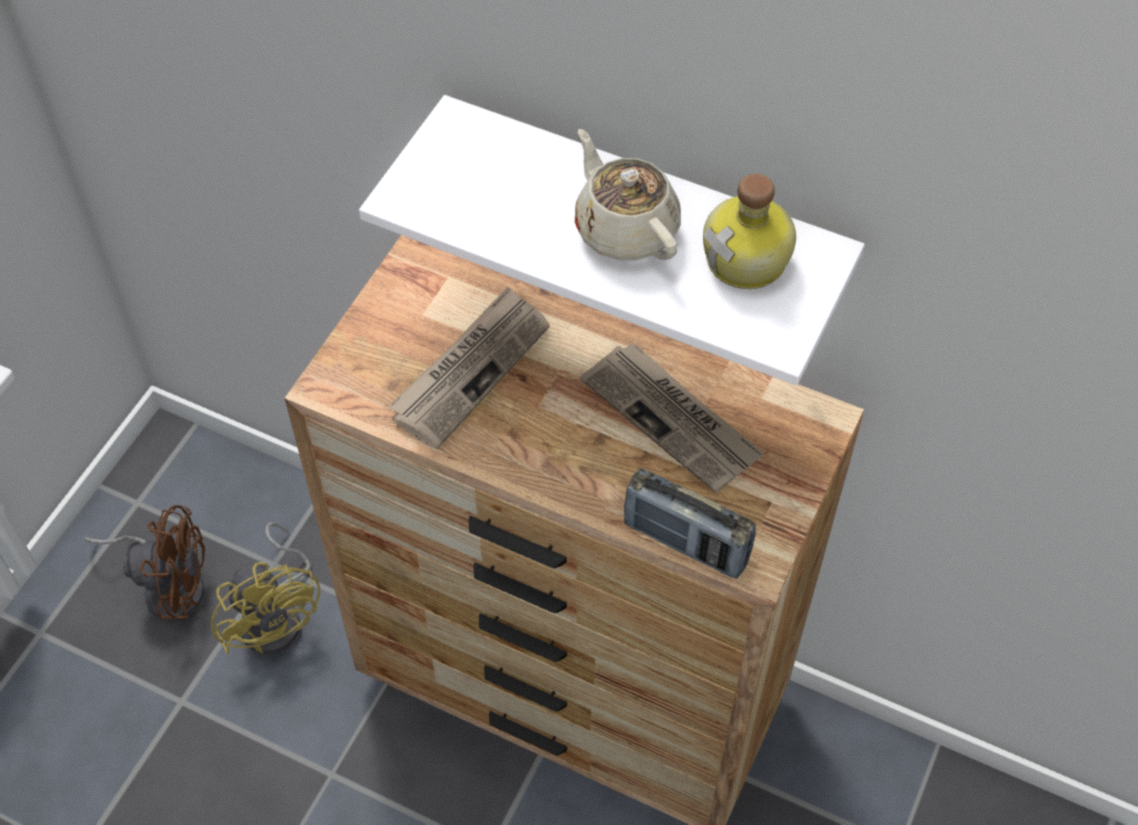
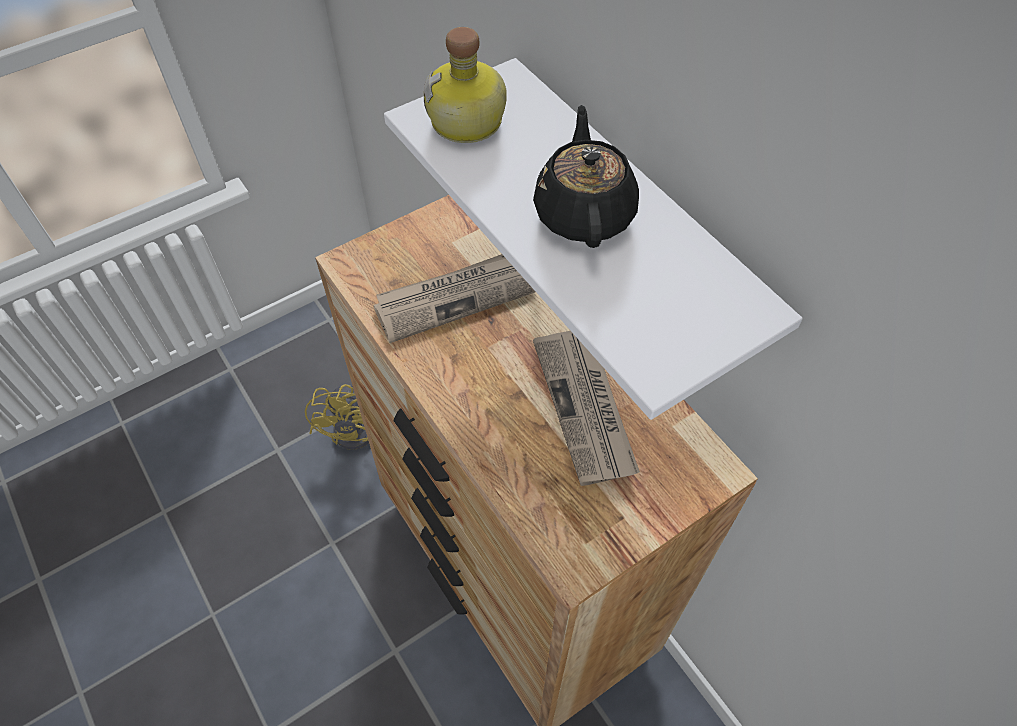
camera: 30 degrees right, 0 degrees up
(168, 585) = (314, 376): brown fan -> none
(625, 229) = (584, 213): beige teapot -> black teapot
(685, 543) = (528, 515): radio -> none
(748, 261) = (677, 285): bottle -> bottle (468, 123)

